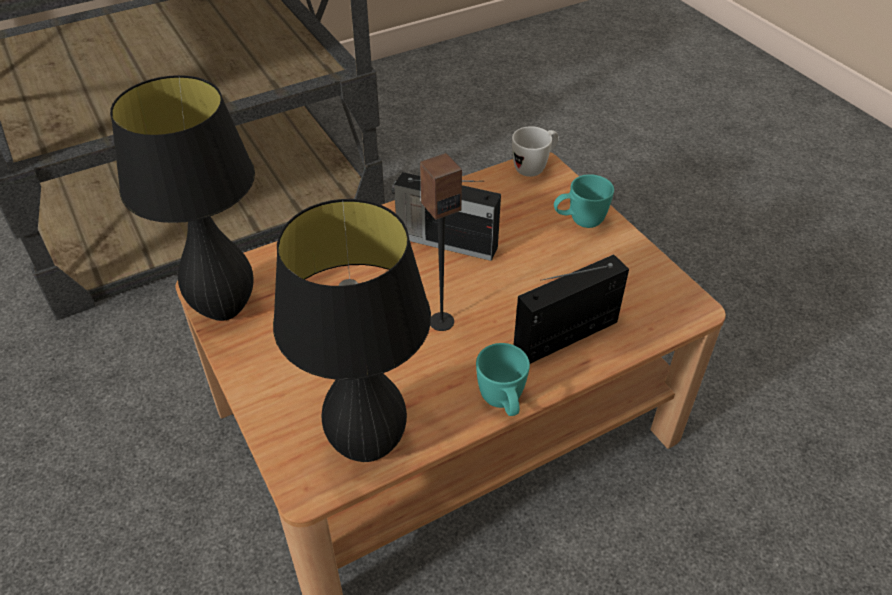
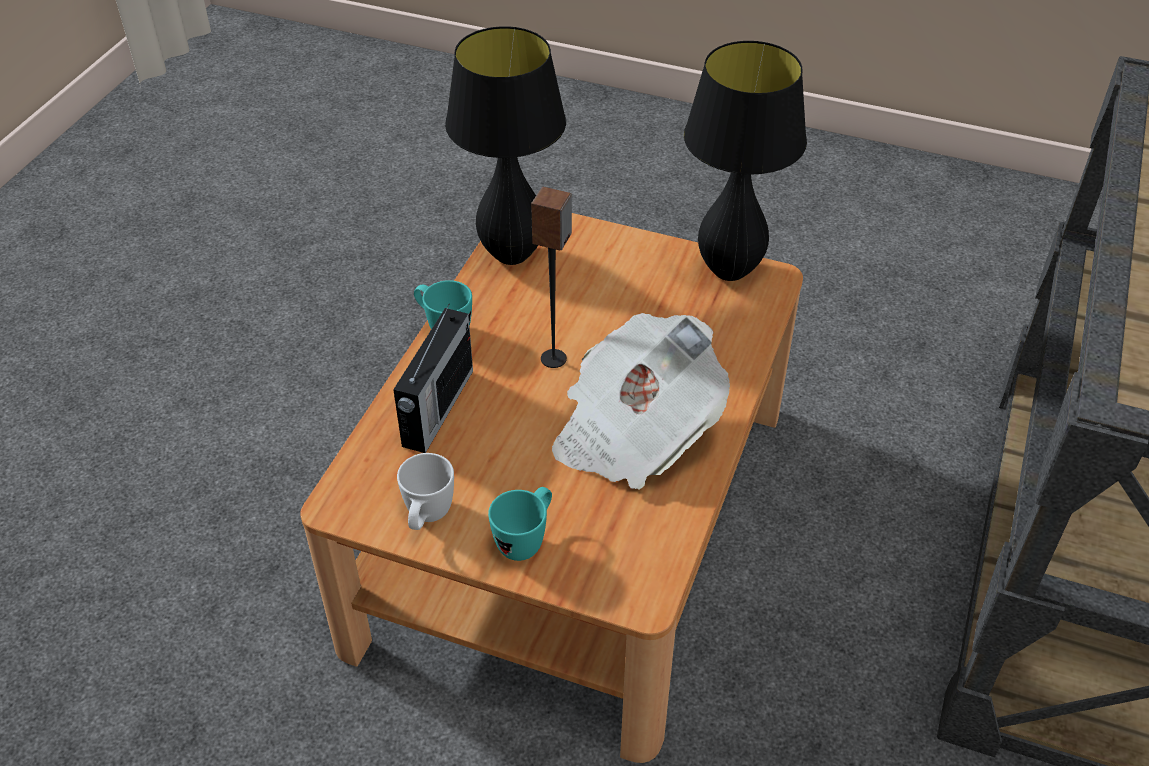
camera: 140 degrees right, 0 degrees up
(445, 241) = (634, 431): radio -> newspaper
(534, 167) = (645, 590): white mug -> white mug (427, 518)

